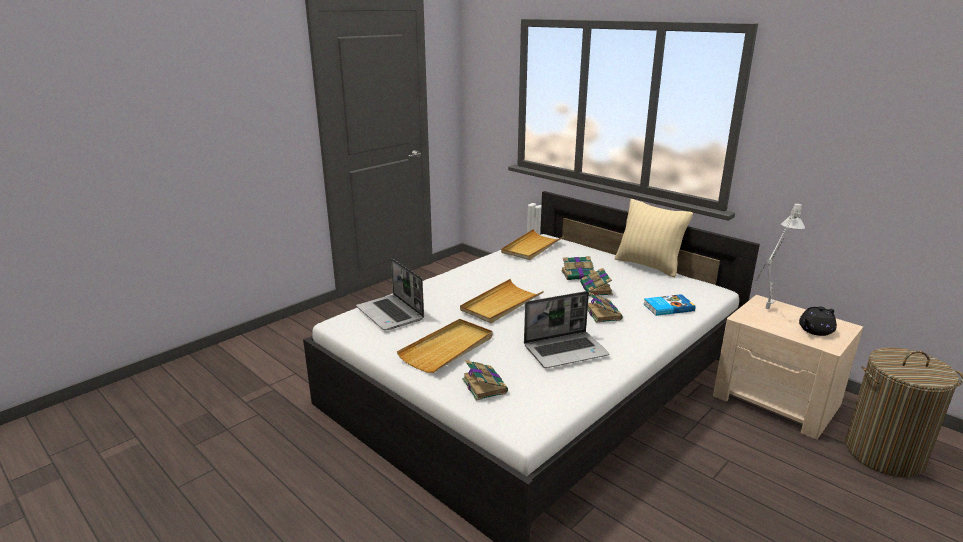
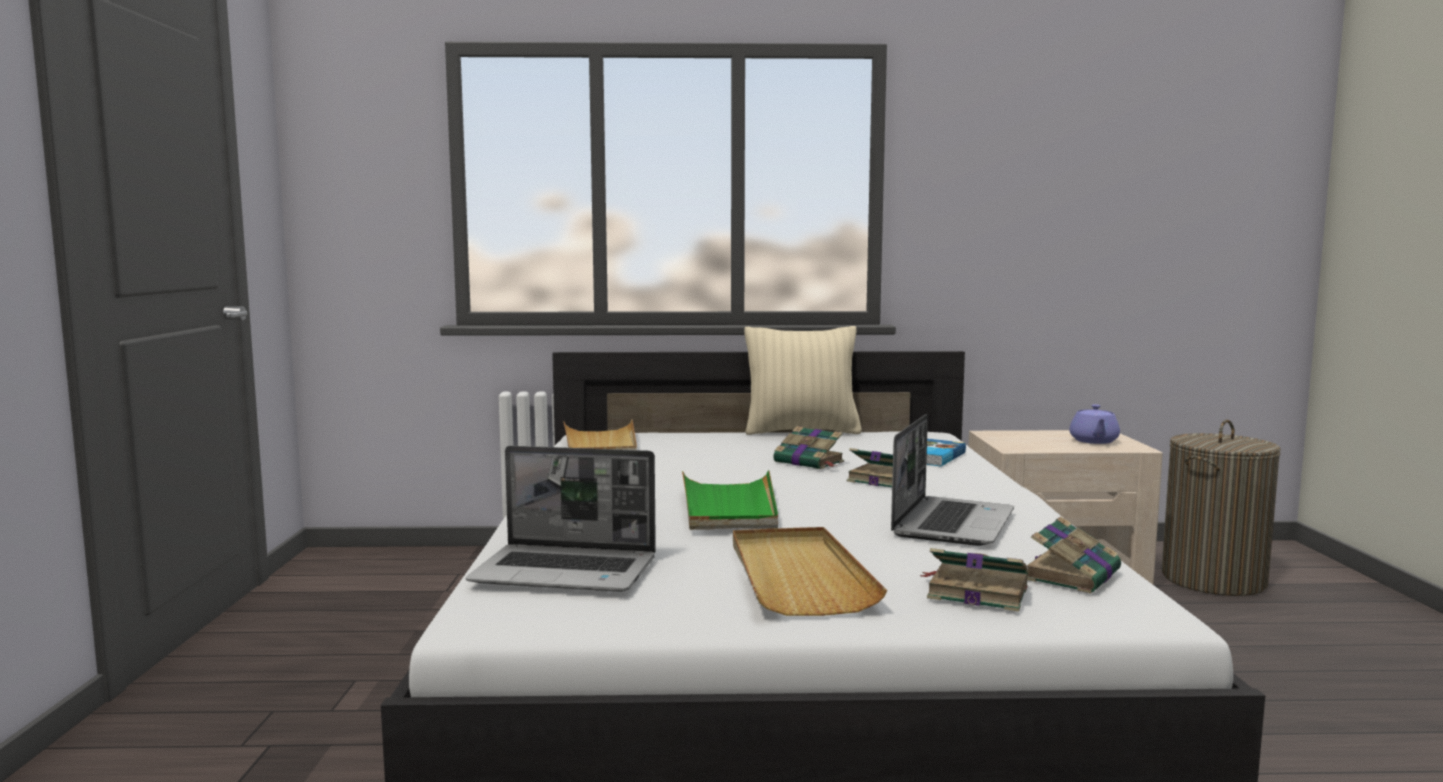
camera: 45 degrees left, 15 degrees down
(501, 304) = (729, 506): beige tray -> green tray
(578, 275) = (746, 455): book -> book (1072, 574)
(765, 312) = (1017, 440): grey table lamp -> none
(815, 330) = (1094, 441): black teapot -> purple teapot

